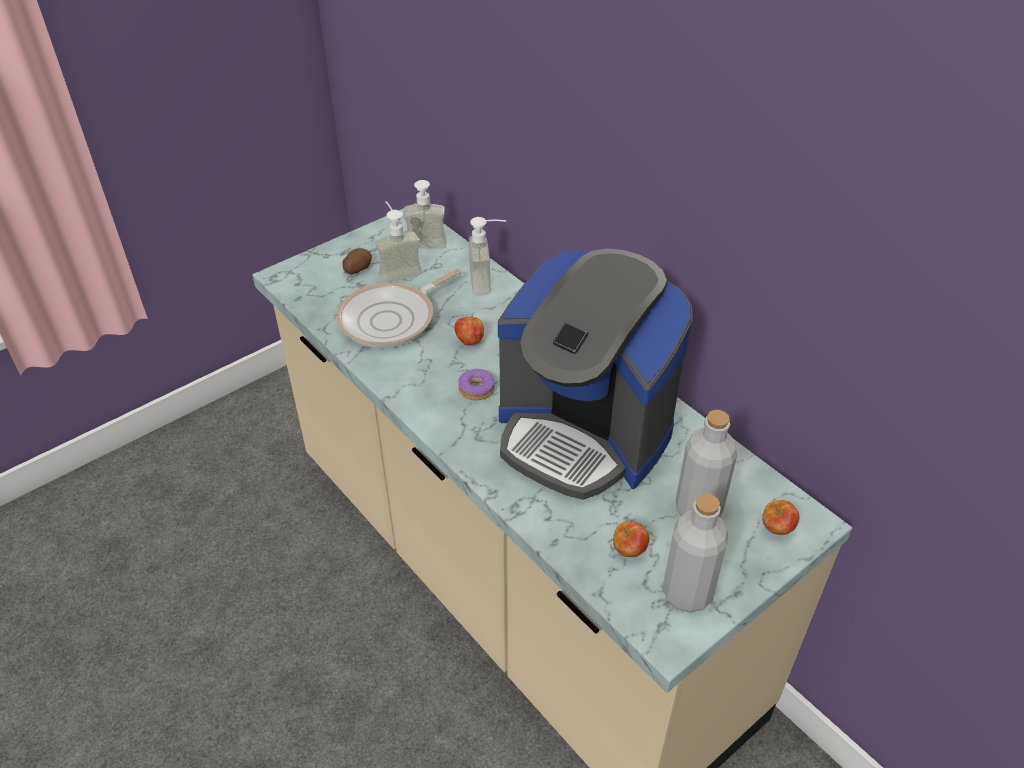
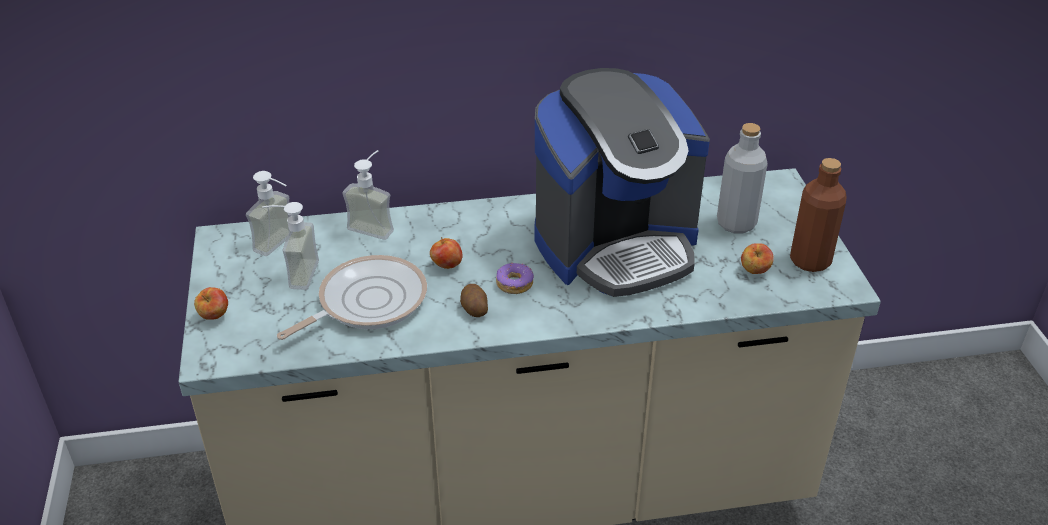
camera: 60 degrees left, 5 degrees down
(357, 268) = (261, 300): potato -> potato (474, 309)
(392, 319) = (367, 302): frying pan -> frying pan turned 120 degrees counterclockwise
(687, 593) = (810, 260): grey bottle -> brown bottle
(777, 529) = (777, 198): apple -> apple (215, 316)

